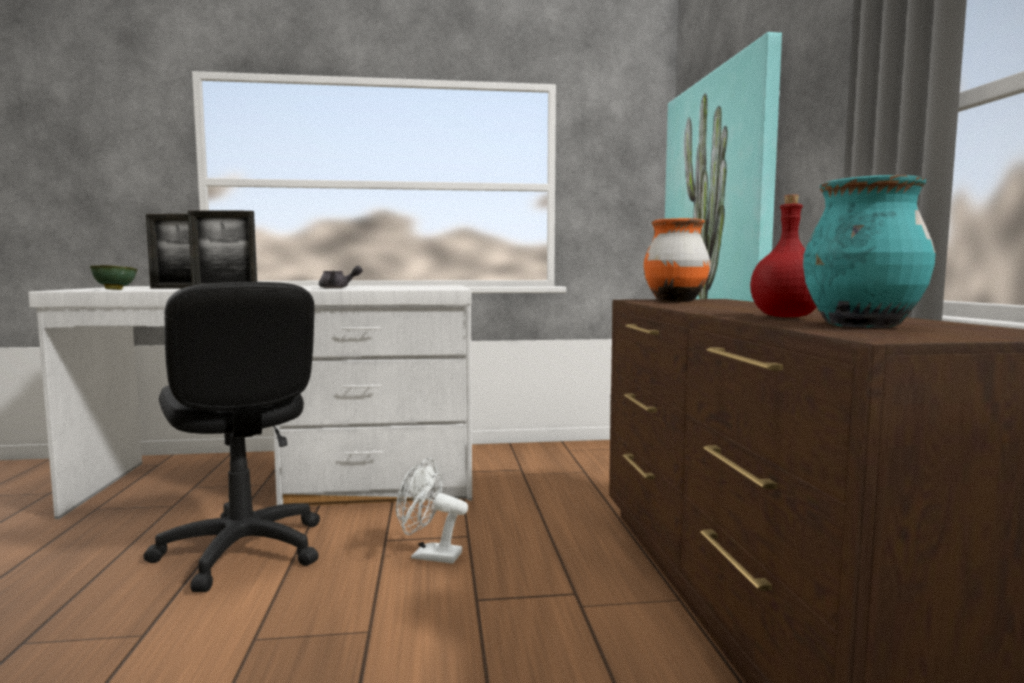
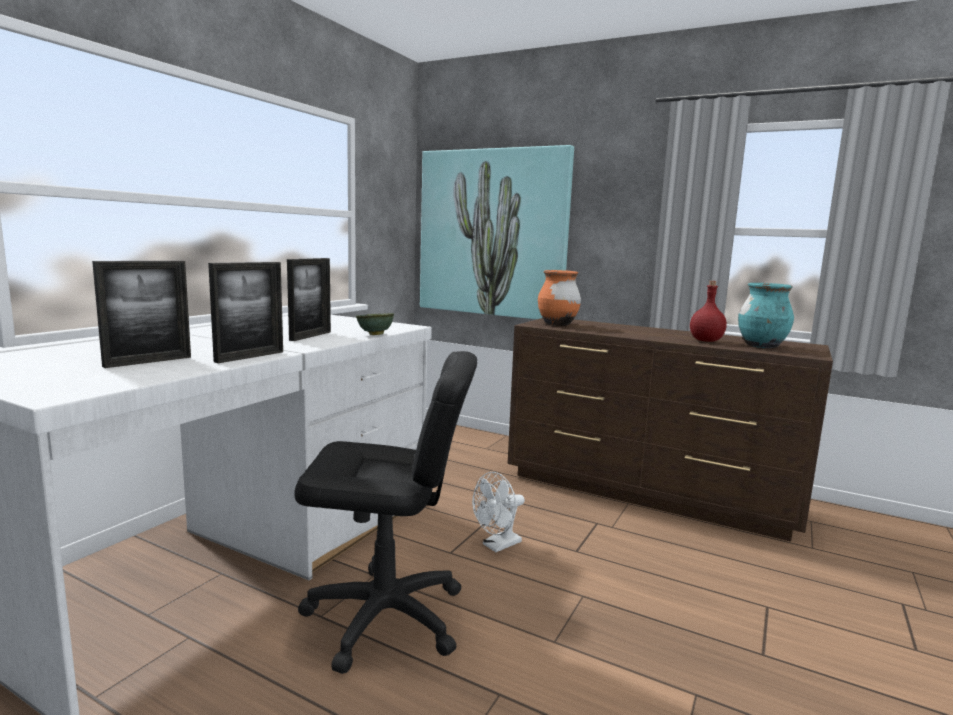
camera: 55 degrees left, 5 degrees up
(114, 289) = (114, 380): green bowl -> green bowl (375, 335)
(338, 288) = (310, 336): grey teapot -> picture frame

